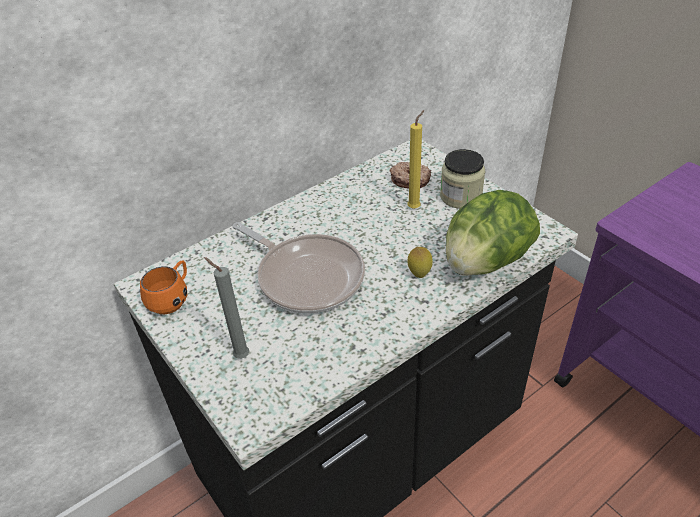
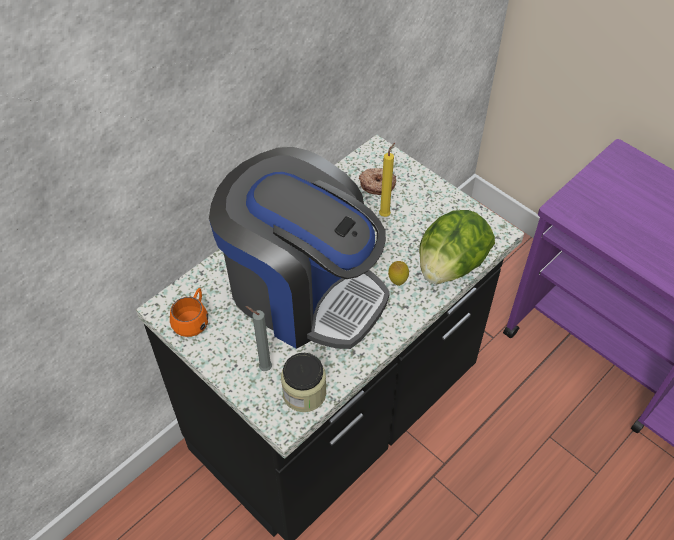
camera: 10 degrees left, 10 degrees up
(306, 276) = (303, 290): frying pan -> coffee machine
(460, 196) = (423, 200): jar -> jar (304, 393)

